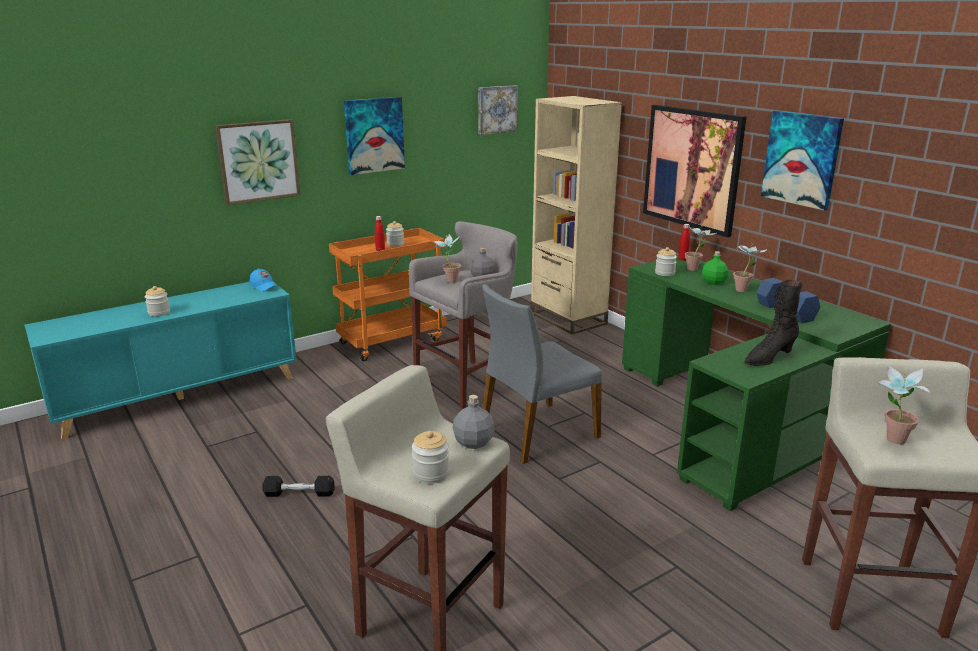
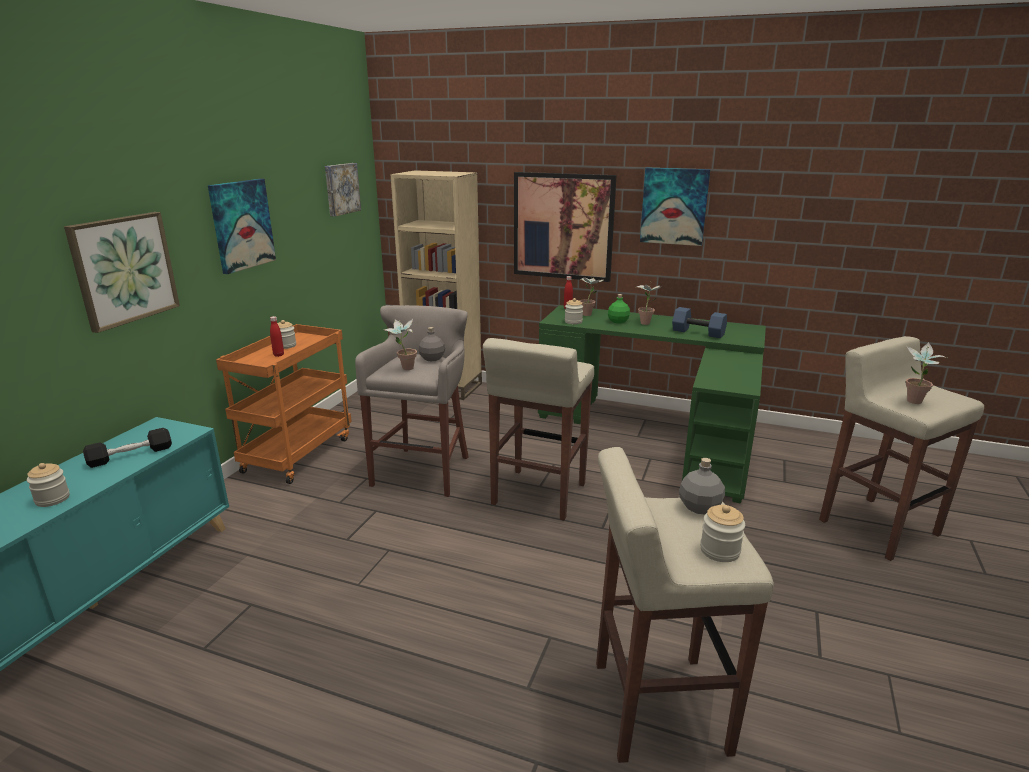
camera: 35 degrees left, 0 degrees up
(264, 287) = (166, 428): blue cap -> none
(299, 493) = (386, 650): black dumbbell -> black dumbbell (130, 455)
(537, 433) = (538, 495): grey chair -> beige stool
(768, 358) = (734, 370): black boot -> none

